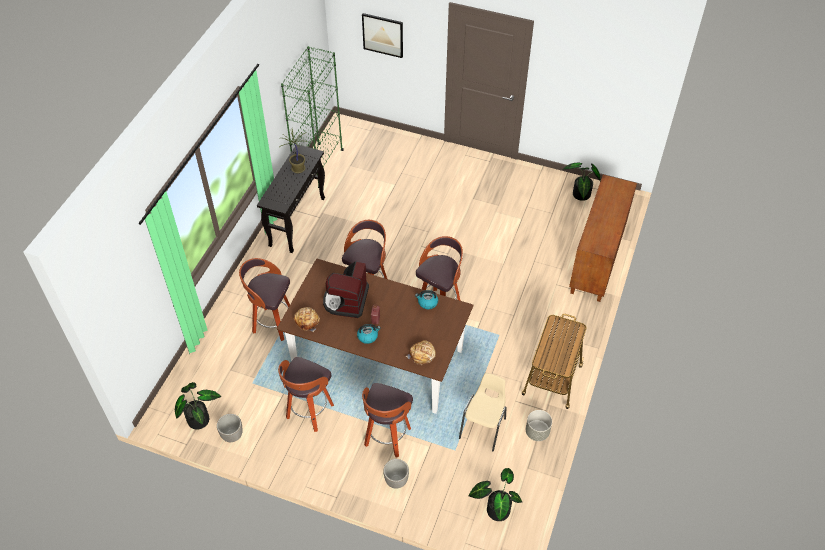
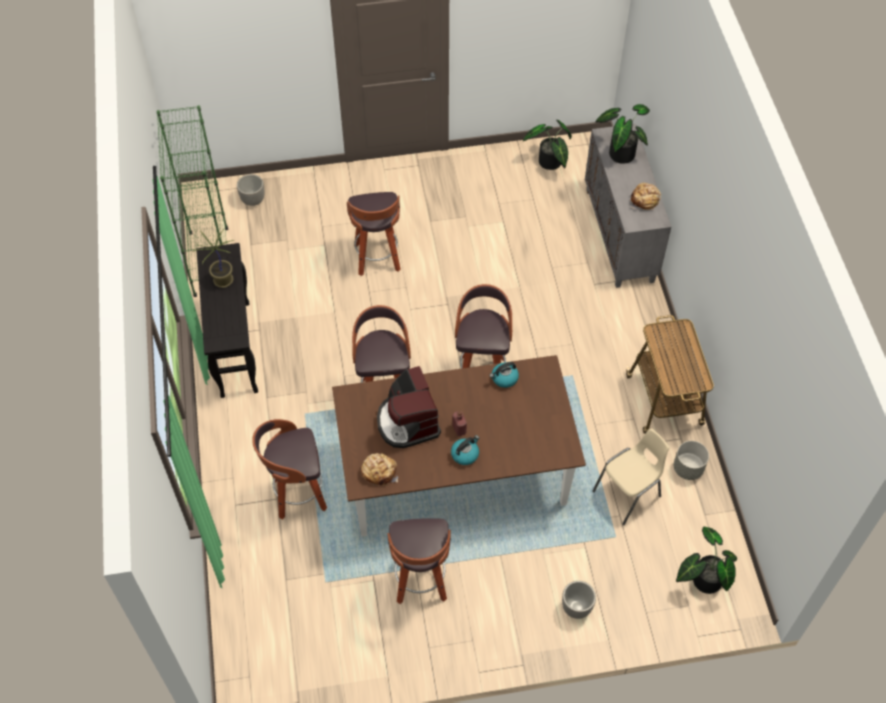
camera: 30 degrees left, 5 degrees up
(199, 417) = (290, 660): potted plant -> potted plant (620, 152)
(232, 435) = (347, 660): planter -> planter (252, 200)
(383, 35) = (238, 57): picture -> none
(387, 438) = (532, 563): stool -> stool (377, 259)
(422, 355) = (543, 445): bread -> bread (645, 200)
(483, 427) = (628, 493): beige chair -> beige chair turned 60 degrees clockwise
(597, 261) = (620, 236): brown cabinet -> grey cabinet

